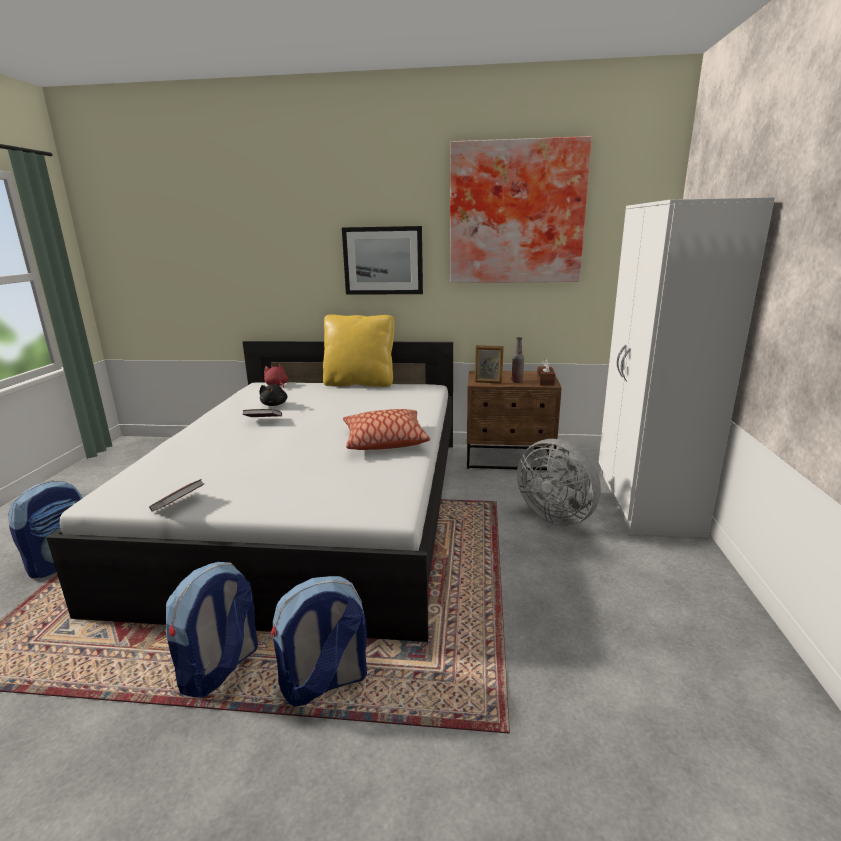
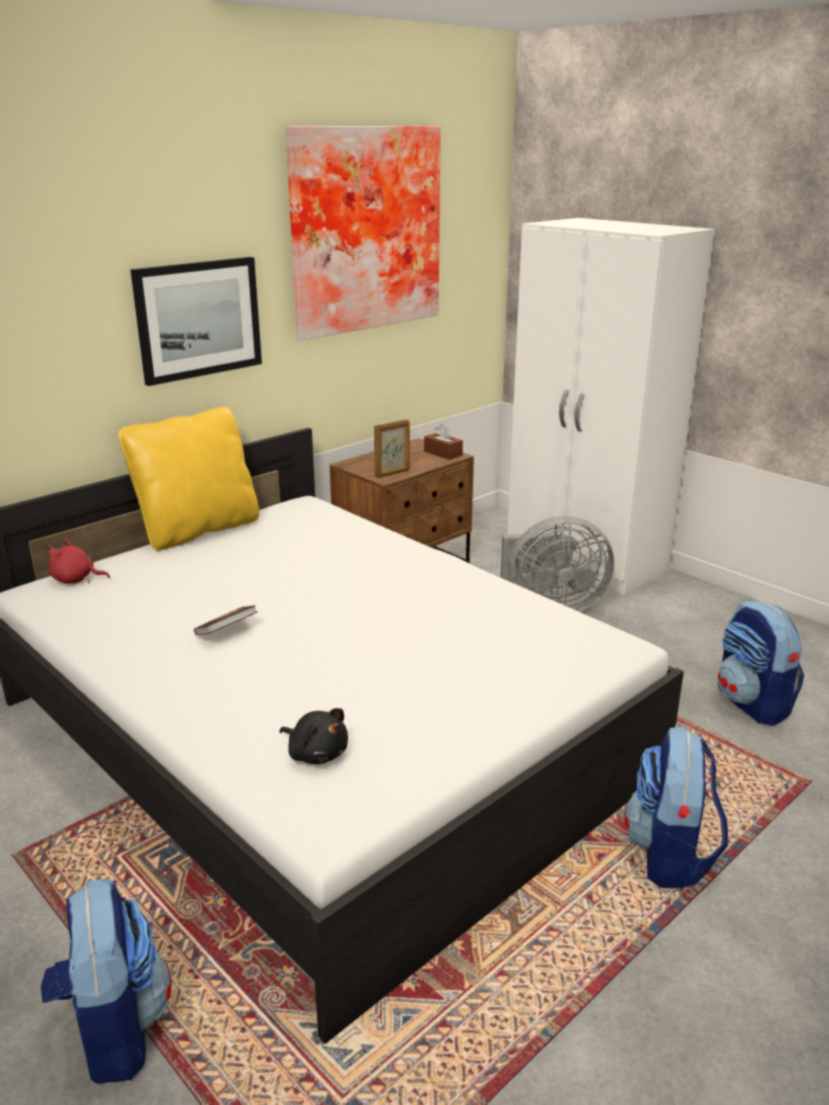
camera: 50 degrees left, 5 degrees up
(179, 504) = (437, 764): book -> none
(220, 669) = (581, 922): backpack -> backpack (752, 704)
(274, 404) = (175, 605): black plush toy -> black plush toy (316, 753)
(384, 440) = (436, 587): pillow -> none
(517, 381) = (418, 462): bottle -> none

